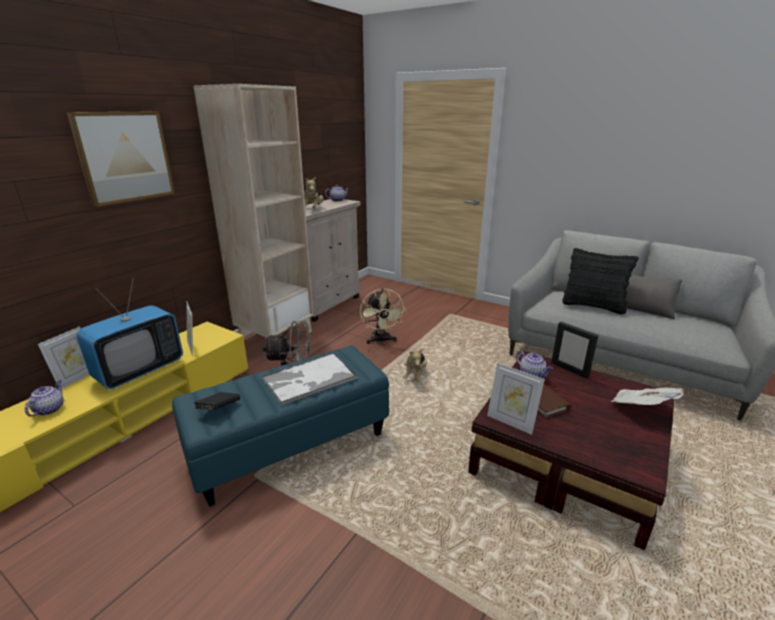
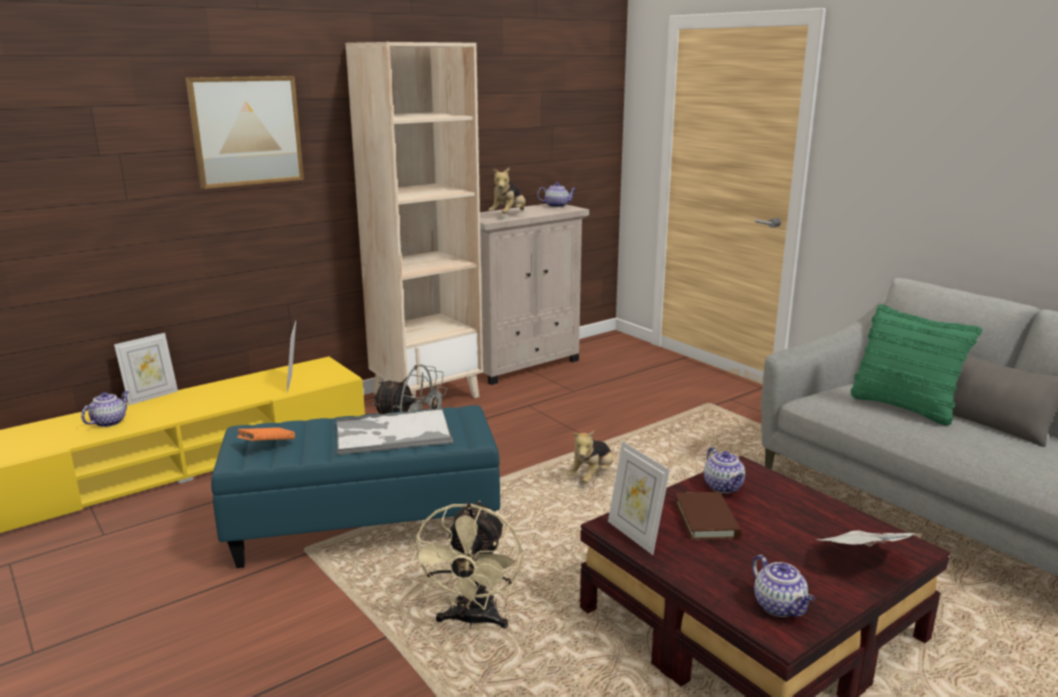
camera: 20 degrees right, 5 degrees down
(140, 370) = (220, 399): television -> none
(219, 409) = (267, 446): black book -> orange book
(381, 340) = (572, 423): beige fan -> beige fan (472, 621)
(570, 369) = (794, 491): picture frame -> none
(593, 306) = (905, 407): black pillow -> green pillow
(629, 454) = (780, 607): none -> teapot

